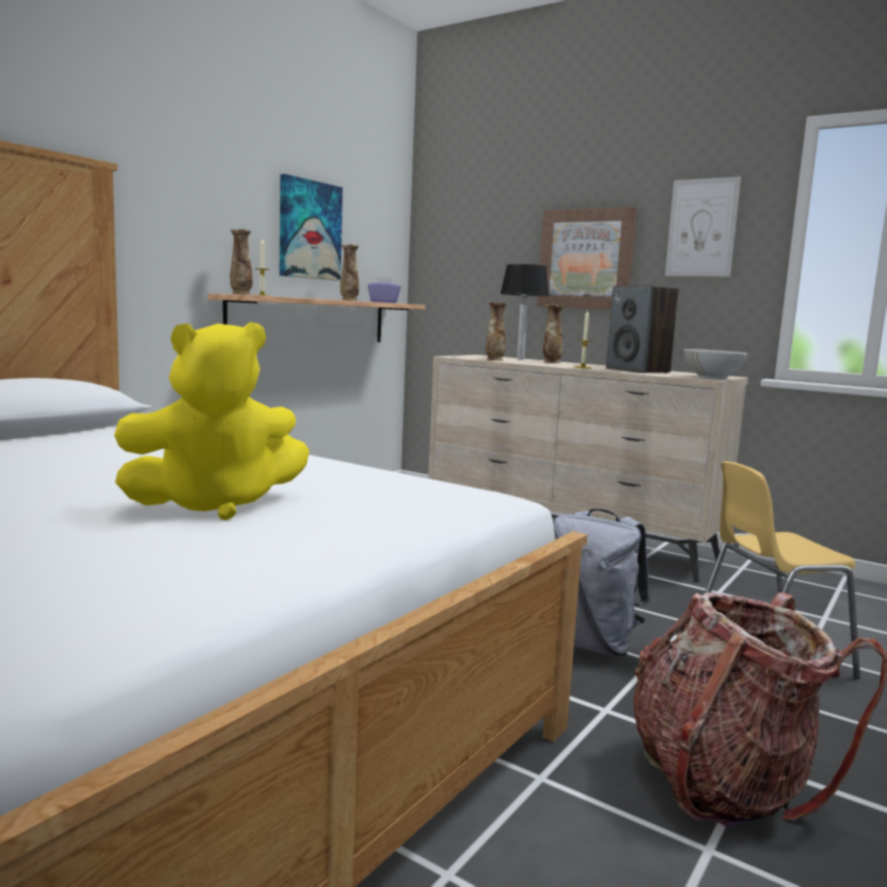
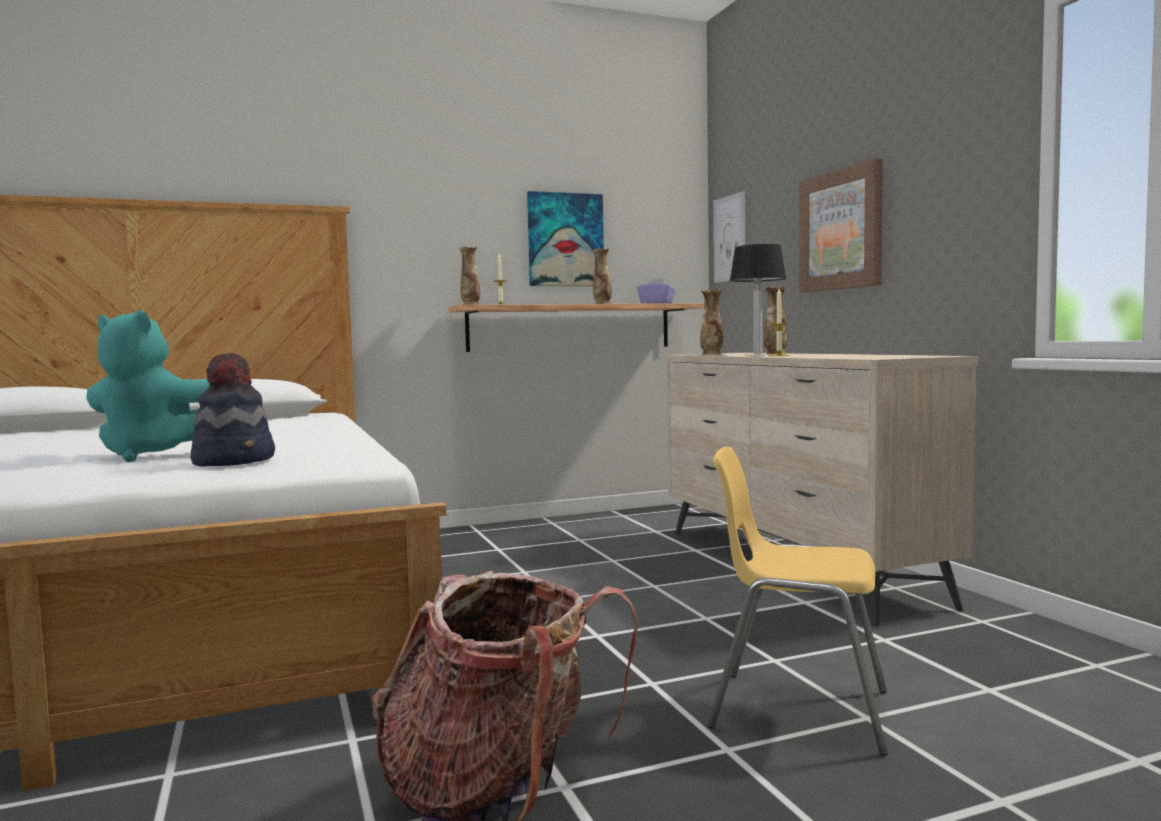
camera: 35 degrees right, 5 degrees down
(216, 505) = (157, 455): yellow plush toy -> turquoise plush toy
(377, 508) = (235, 461): none -> hat
(592, 644) = (615, 658): grey backpack -> none
(638, 370) = (838, 355): speaker -> none
(701, 228) = (945, 169): picture -> picture (729, 238)
(712, 378) = (893, 357): white bowl -> none

